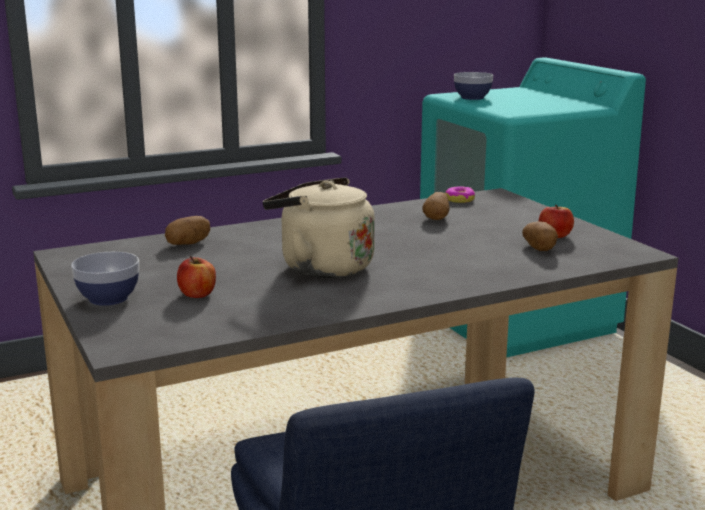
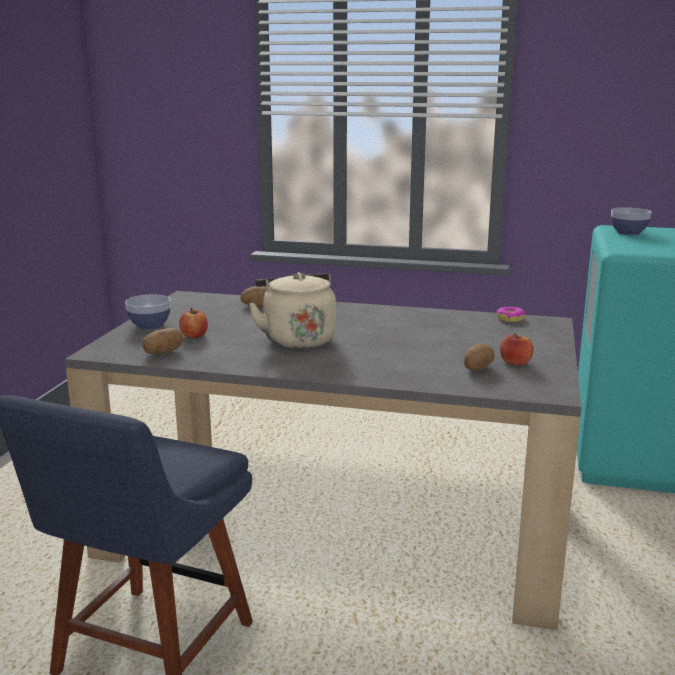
camera: 40 degrees right, 0 degrees up
(437, 218) = (456, 327): potato -> potato (163, 352)

